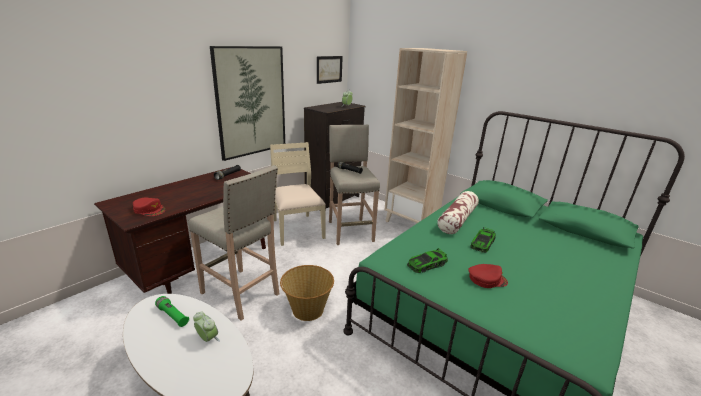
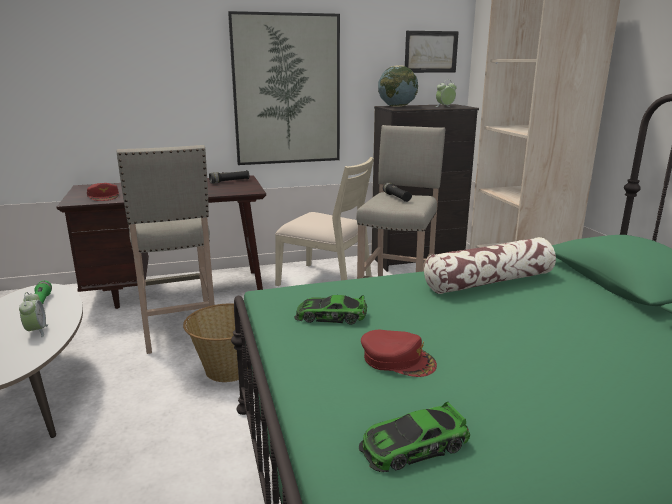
camera: 35 degrees right, 5 degrees down
(297, 229) = (325, 281): beige chair -> beige chair turned 105 degrees clockwise
(320, 108) = (397, 107): none -> globe
(482, 243) = (480, 318): toy car -> toy car (413, 446)

